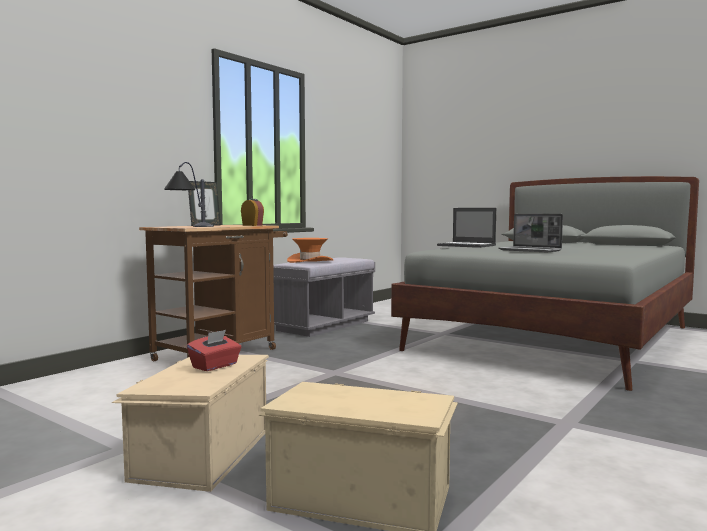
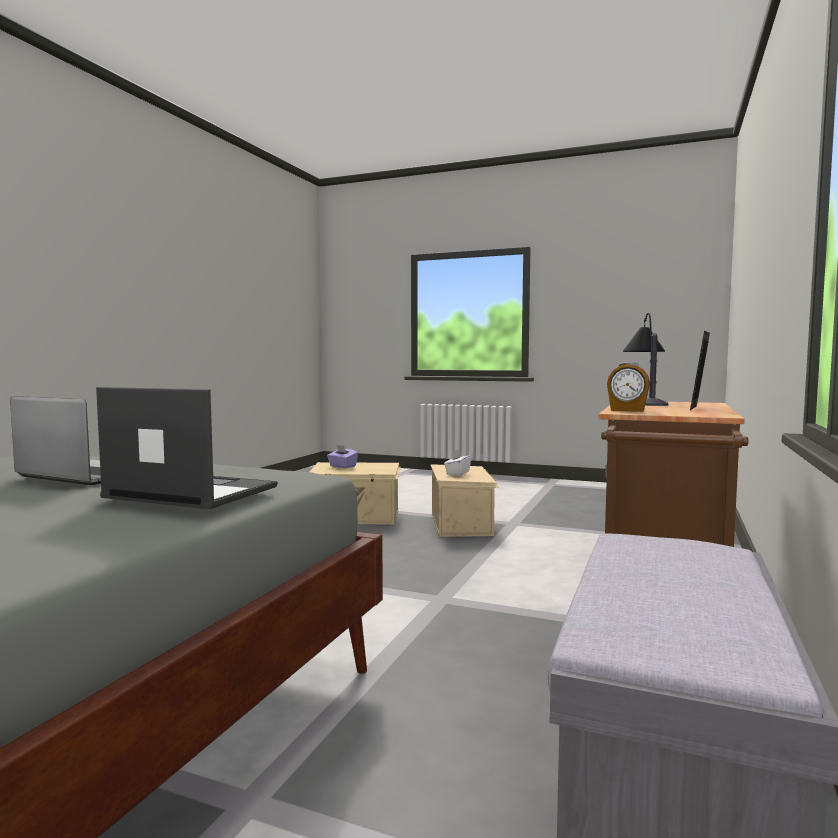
camera: 165 degrees right, 0 degrees up
(215, 366) = (457, 473): red tissue box -> white tissue box
(310, 261) = (675, 558): orange hat -> none
(385, 403) = (342, 466): none -> purple tissue box

